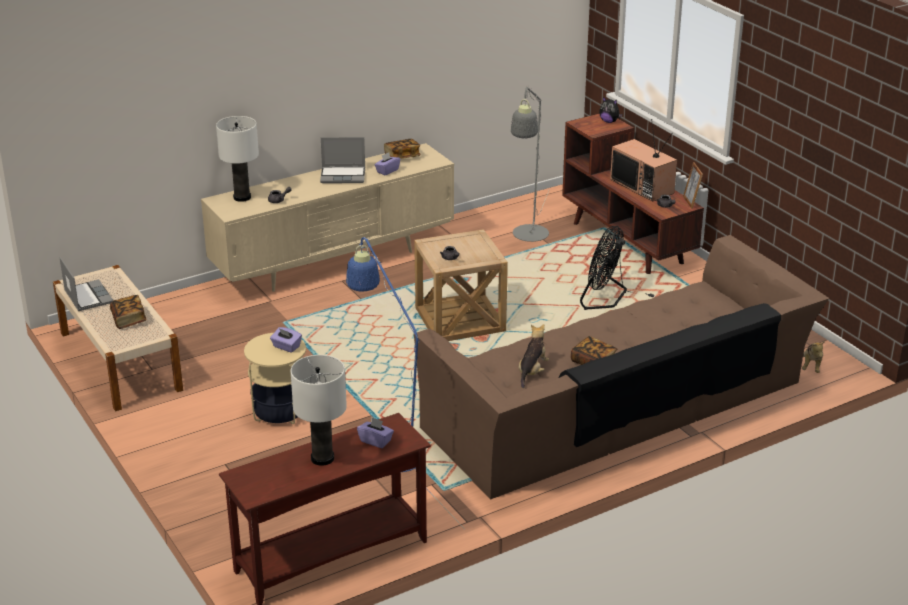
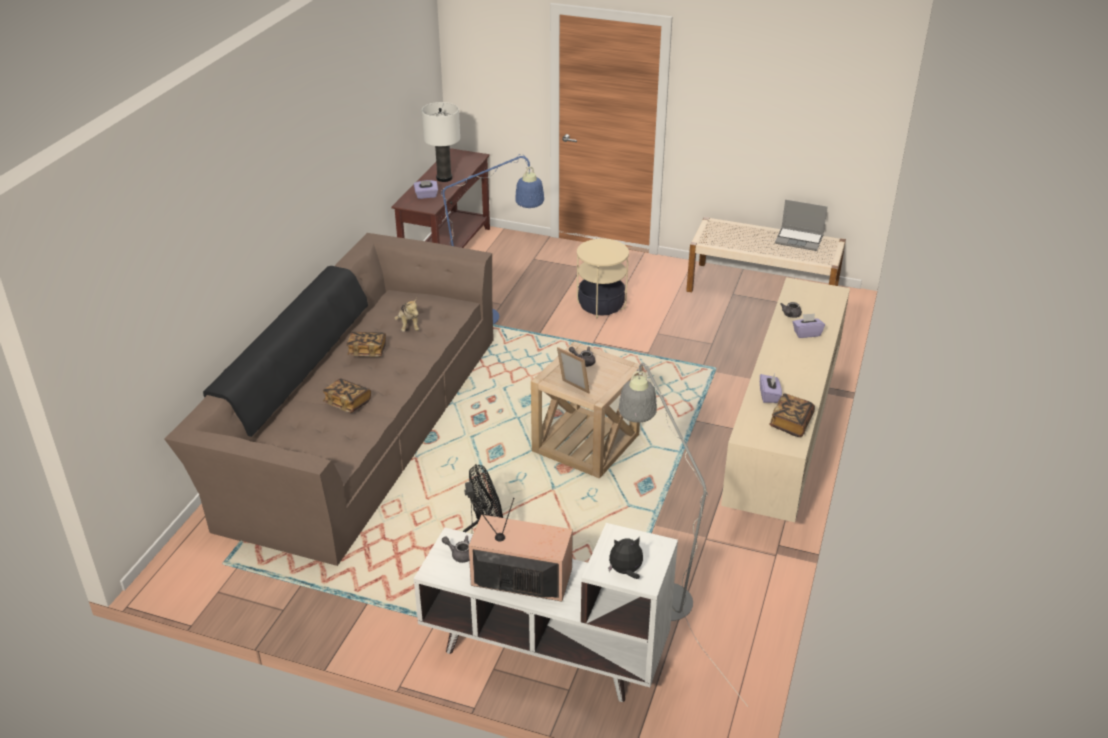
camera: 140 degrees right, 5 degrees up
(129, 319) = (741, 239): book -> book (347, 403)
(242, 197) = (823, 304): white table lamp -> none
(286, 347) = (597, 254): purple tissue box -> purple tissue box (806, 333)
(343, 175) = (794, 369): laptop -> none
(628, 243) = (542, 652): brown tv stand -> white tv stand
(691, 202) = (436, 580): picture frame -> picture frame (573, 388)
(811, 366) = (204, 561): plush toy -> none

